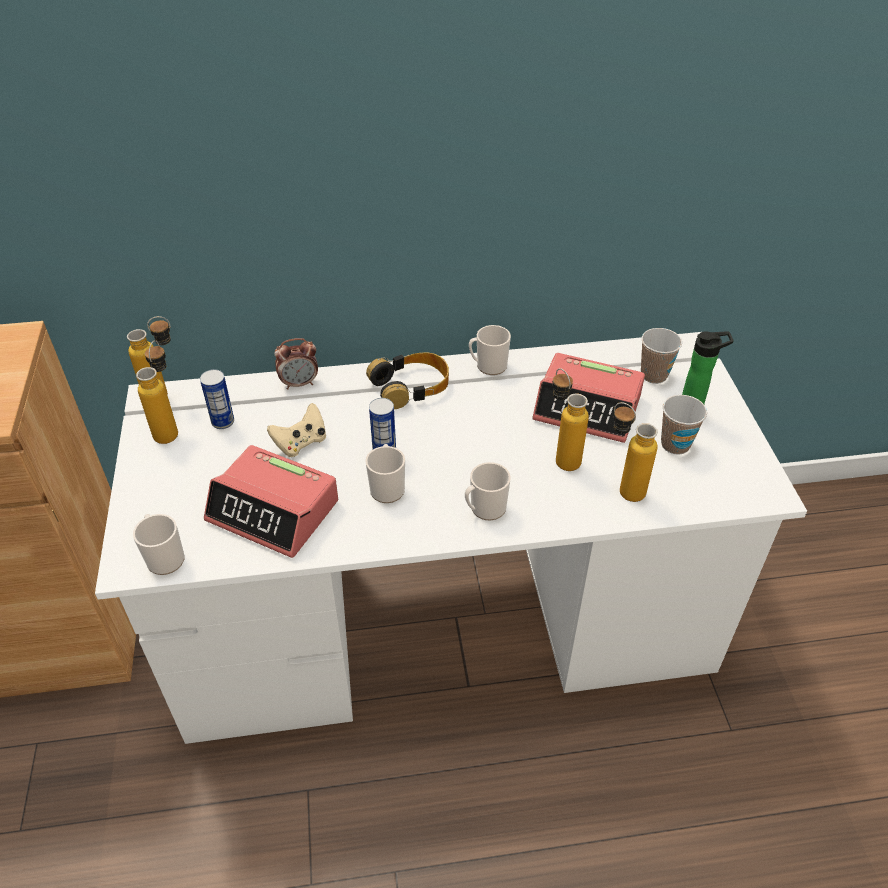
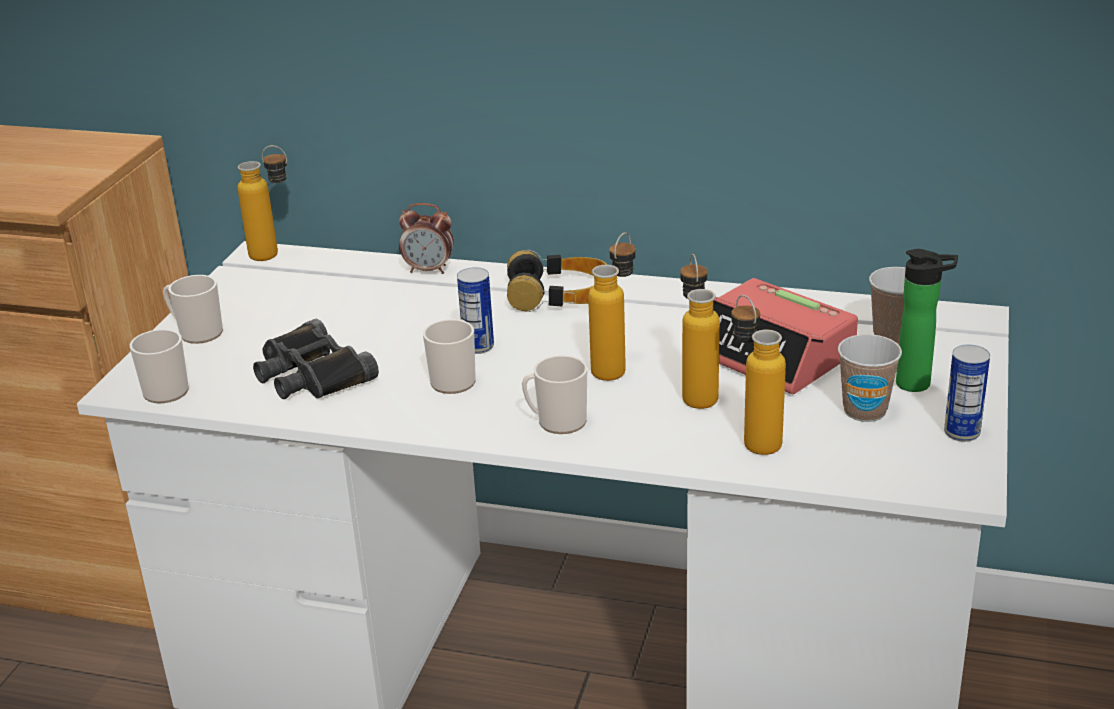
camera: 25 degrees right, 15 degrees down
(170, 429) = (257, 284): bottle -> bottle (616, 366)
(223, 422) = (317, 288): can -> can (962, 433)
(274, 511) = (311, 374): alarm clock -> black binoculars
(301, 443) = (388, 322): beige game controller -> none
(488, 366) = (672, 292): mug -> mug (196, 333)

